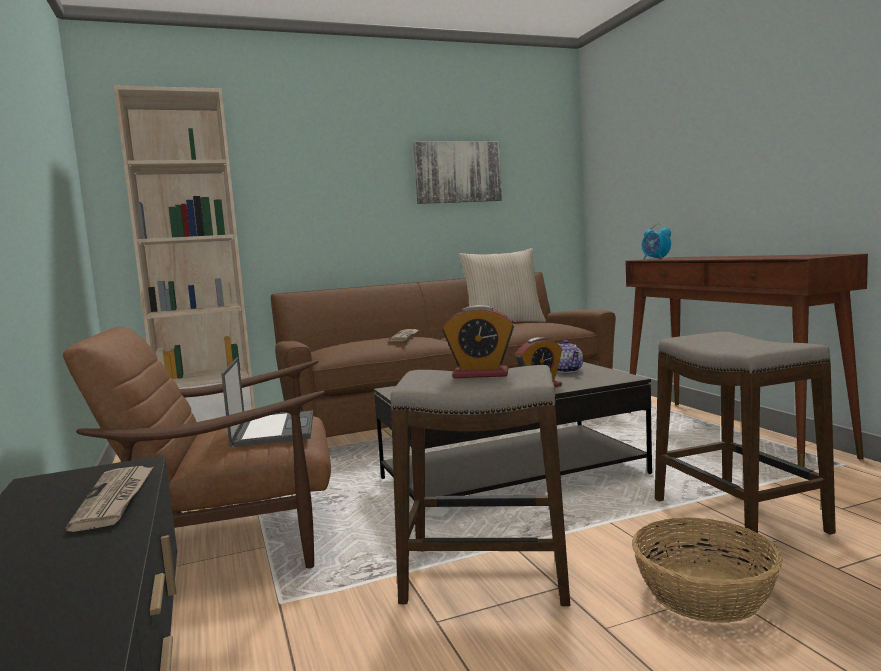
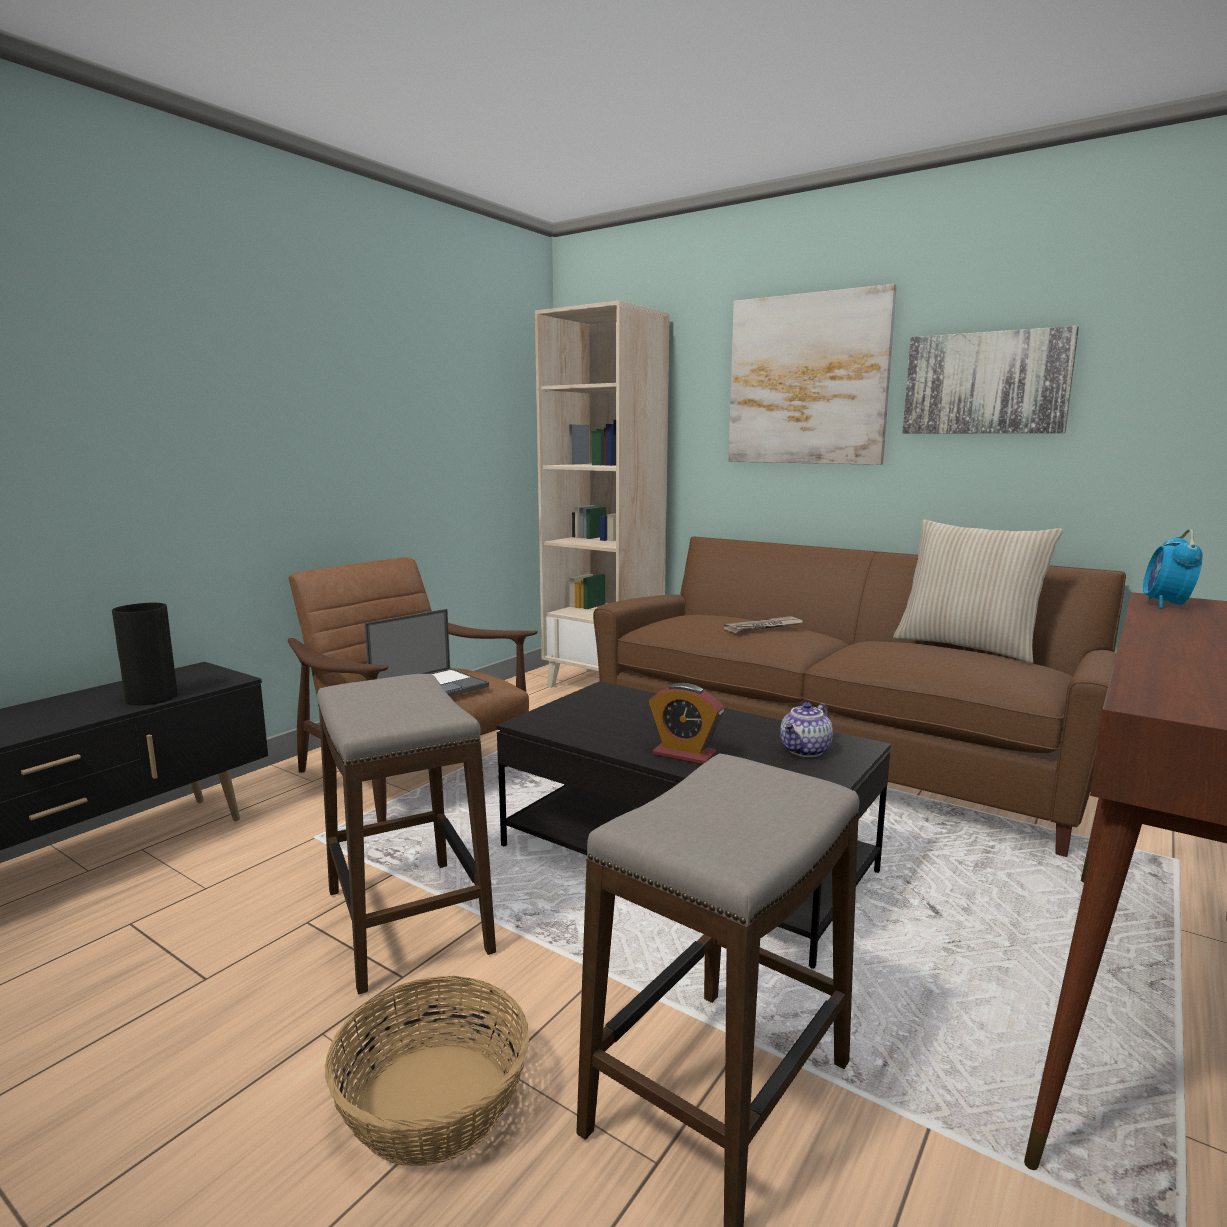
camera: 55 degrees right, 5 degrees up
(115, 499) = (151, 697): newspaper -> vase
(346, 168) = (807, 380): none -> picture
(480, 374) = (400, 703): alarm clock -> none

